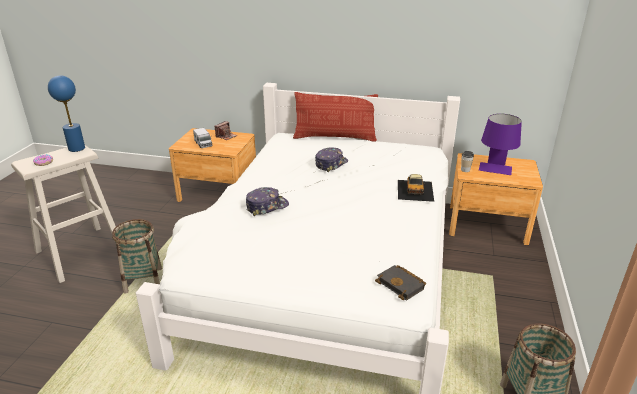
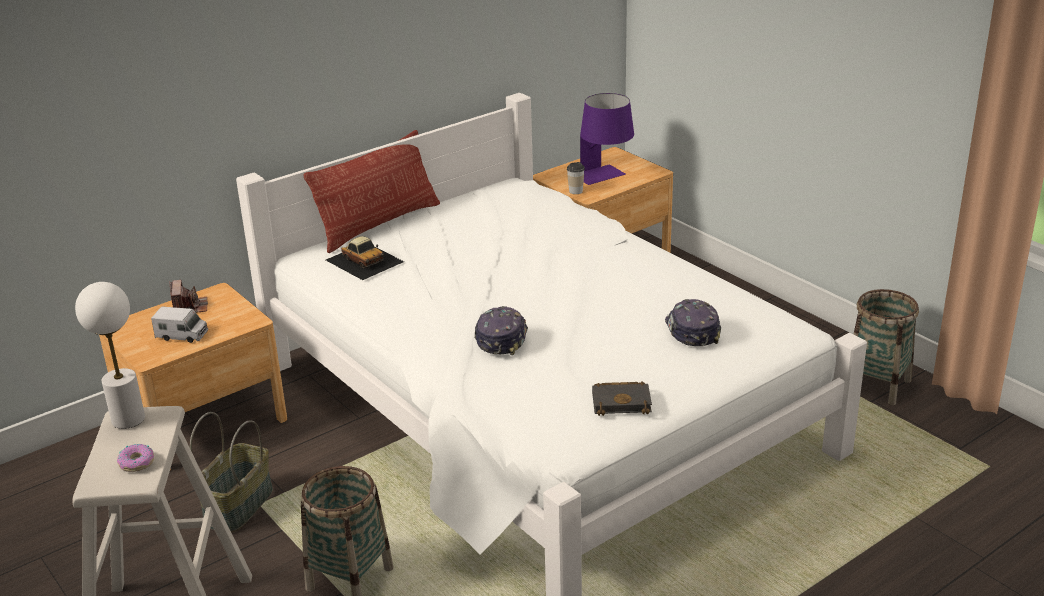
camera: 50 degrees left, 0 degrees up
(76, 148) = (127, 419): blue table lamp -> white table lamp
(170, 228) = (238, 506): none -> basket
(331, 164) = (456, 256): cap -> cap (691, 331)
(402, 285) = (766, 321): black book -> black book (623, 402)
(415, 190) = (601, 233): toy car -> toy car (364, 260)

